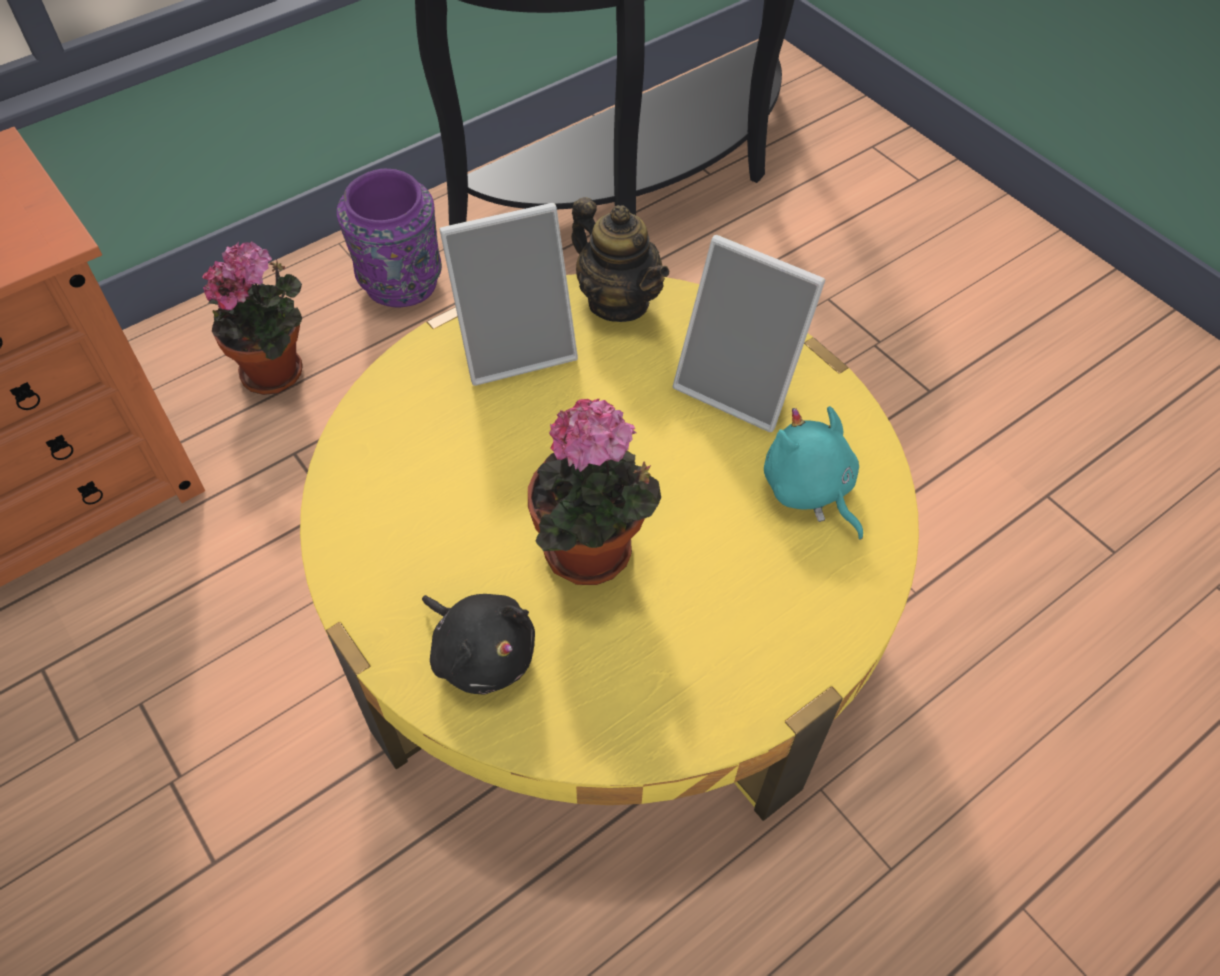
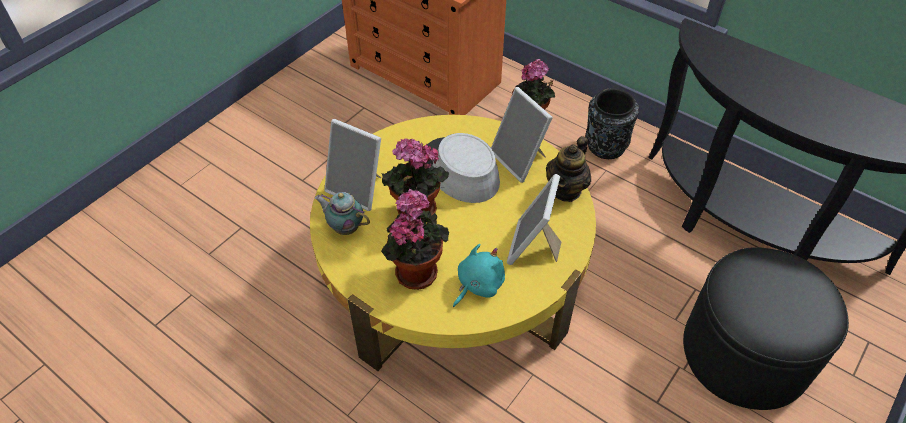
camera: 75 degrees right, 5 degrees down
(401, 284) = (605, 146): purple vase -> black vase
(481, 653) = (358, 189): black plush toy -> picture frame
(505, 449) = (460, 171): none -> grey hat
(591, 702) = (345, 227): none -> teapot
(748, 586) = (416, 269): none -> potted plant
(866, 267) = (745, 353): none -> black ottoman

